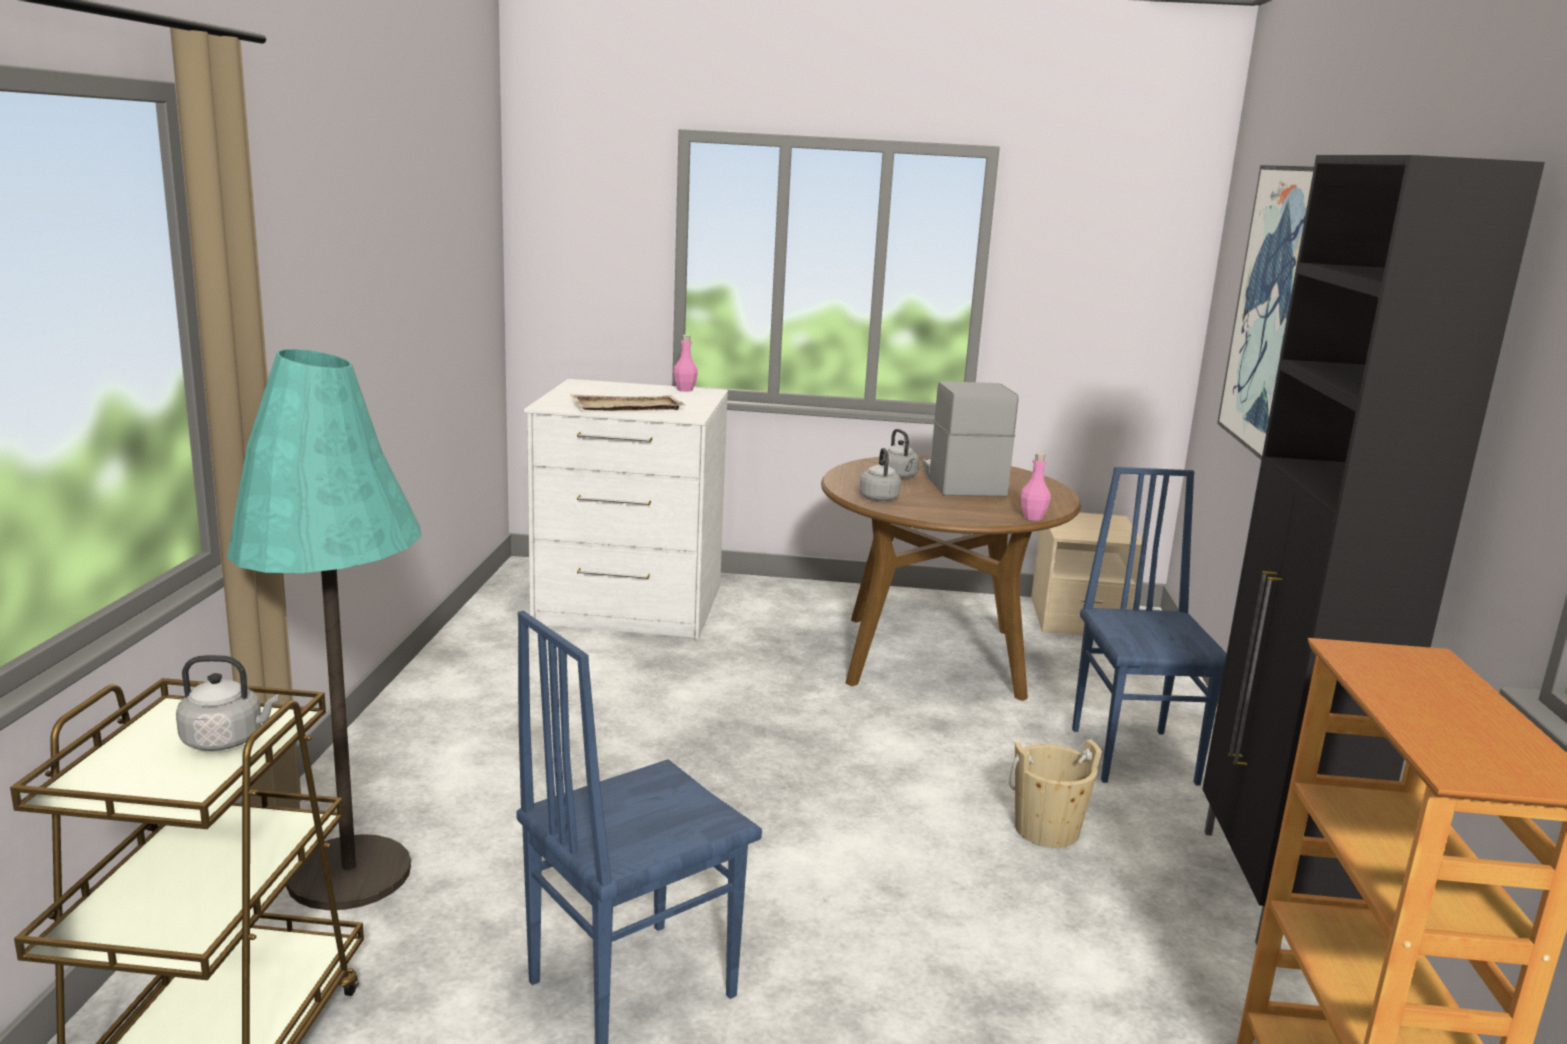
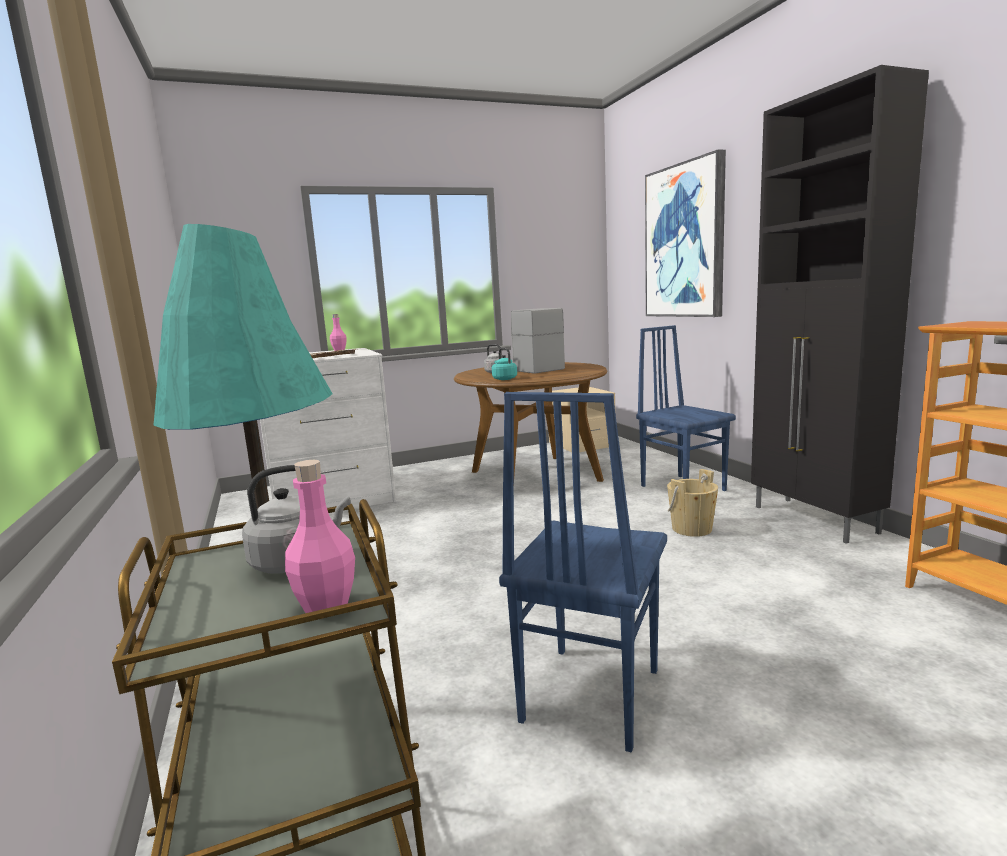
camera: 25 degrees left, 5 degrees down
(878, 497) = (504, 379): grey kettle -> turquoise kettle
(1032, 517) = (593, 371): pink bottle -> pink bottle (326, 606)

